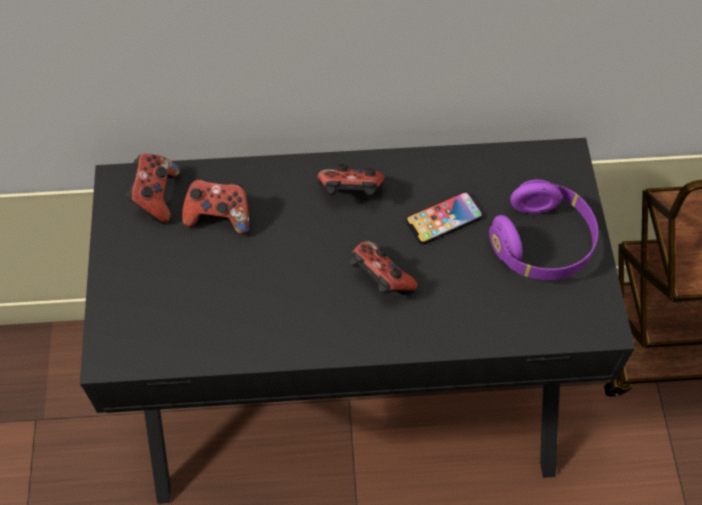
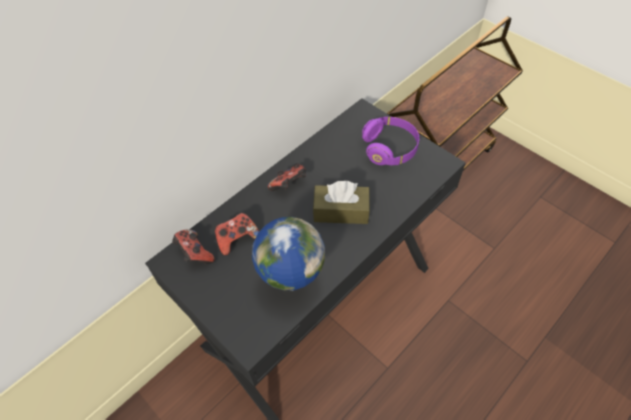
camera: 40 degrees left, 5 degrees down
(223, 325) = (291, 285): none -> globe
(380, 280) = (341, 211): game controller -> brown tissue box
(444, 218) = (340, 167): phone -> none

